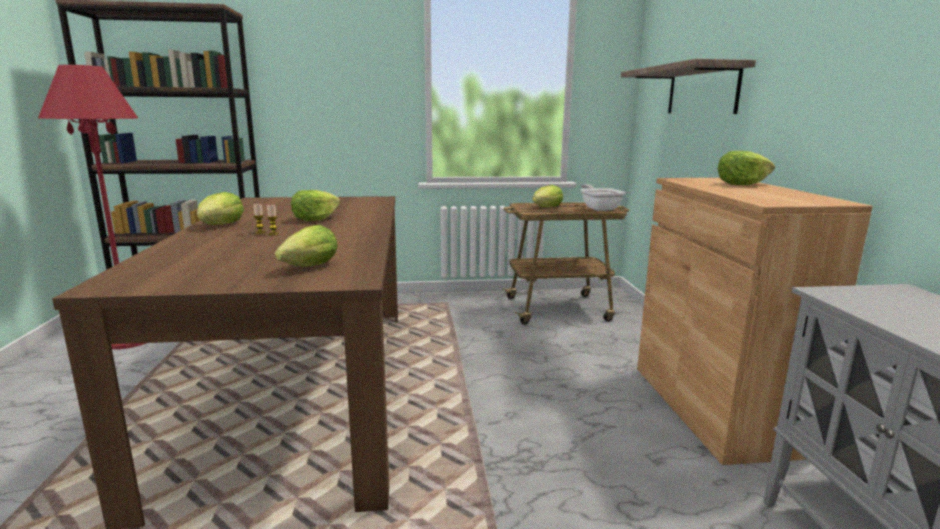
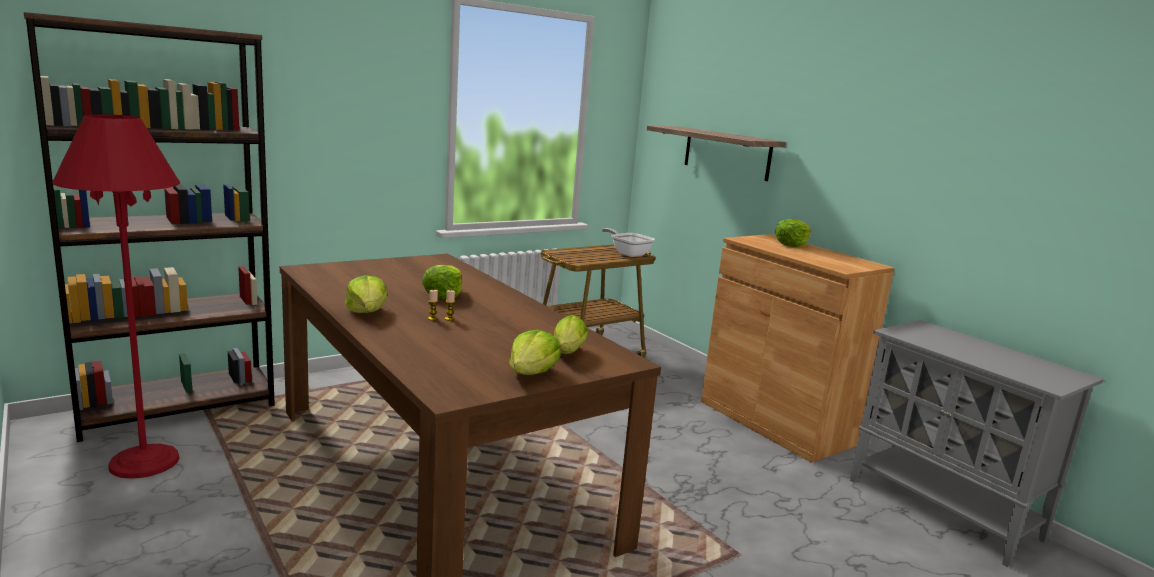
camera: 30 degrees left, 0 degrees up
(547, 207) = (581, 254): lettuce -> lettuce (532, 373)

